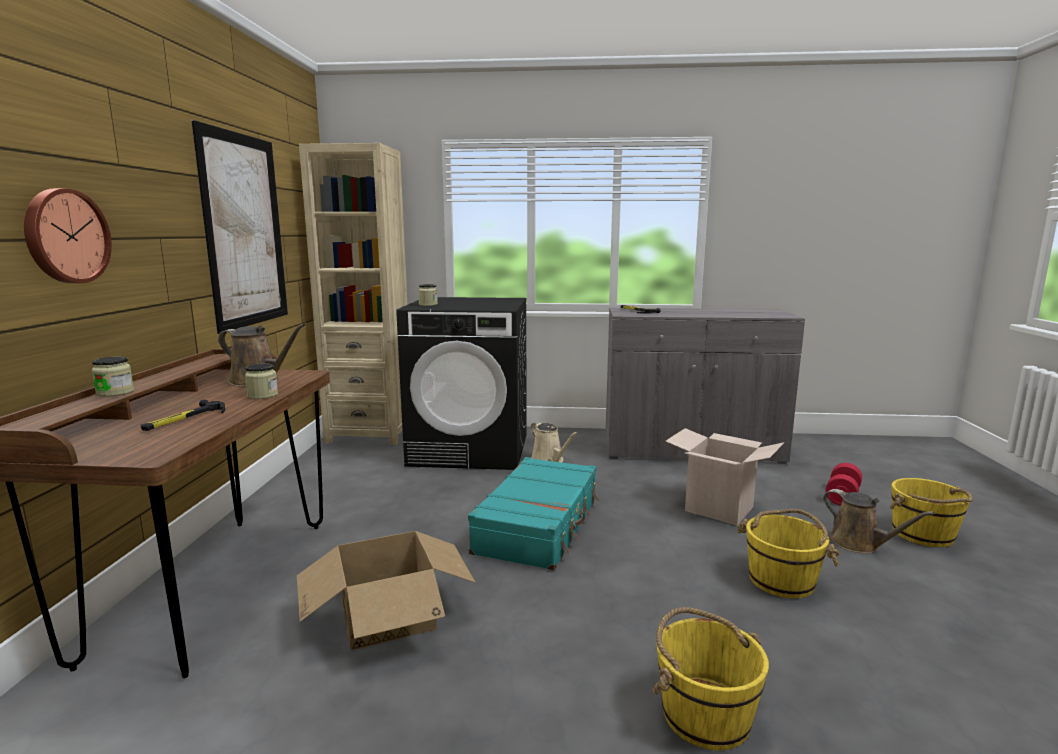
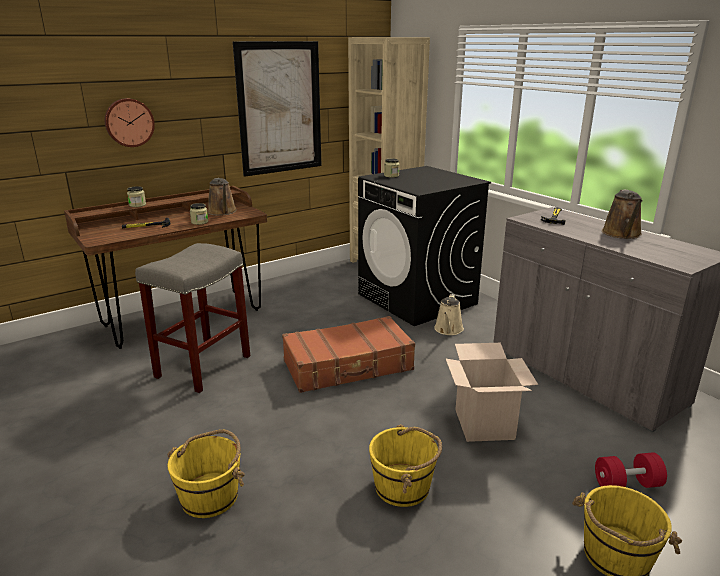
camera: 50 degrees right, 10 degrees up
(388, 615) = (203, 367): cardboard box -> grey stool
(539, 525) = (348, 366): turquoise suitcase -> brown suitcase
(859, 544) = (529, 516): brown watering can -> brown watering can (622, 234)

